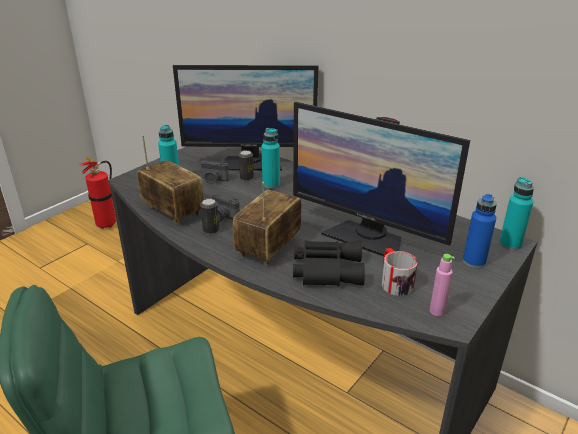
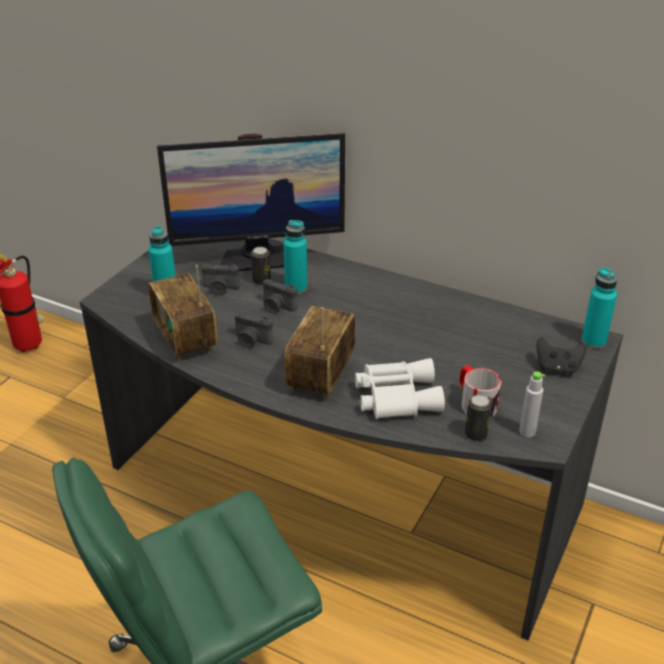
camera: 10 degrees left, 5 degrees up
(173, 211) = (185, 339): radio -> radio turned 150 degrees counterclockwise
(211, 230) = (243, 360): can -> can (476, 434)
(252, 196) = (277, 307): none -> camera
(326, 269) = (395, 396): black binoculars -> white binoculars
(367, 237) = (432, 350): monitor -> none
(437, 311) = (527, 432): pink bottle -> grey bottle
(474, 261) = (557, 368): blue bottle -> black game controller

